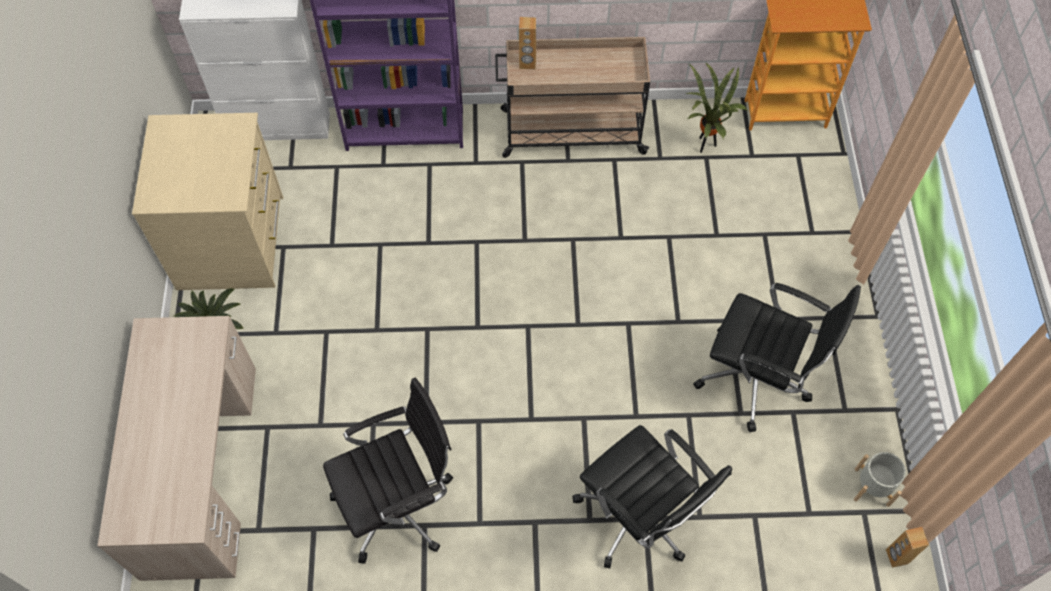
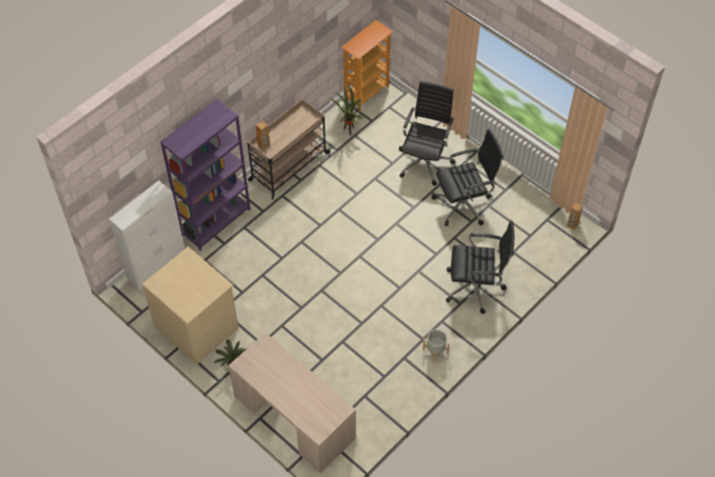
camera: 45 degrees left, 5 degrees down
(399, 504) = (386, 359): black office chair -> black office chair (425, 161)
(872, 487) = (541, 208): grey planter -> grey planter (435, 351)

